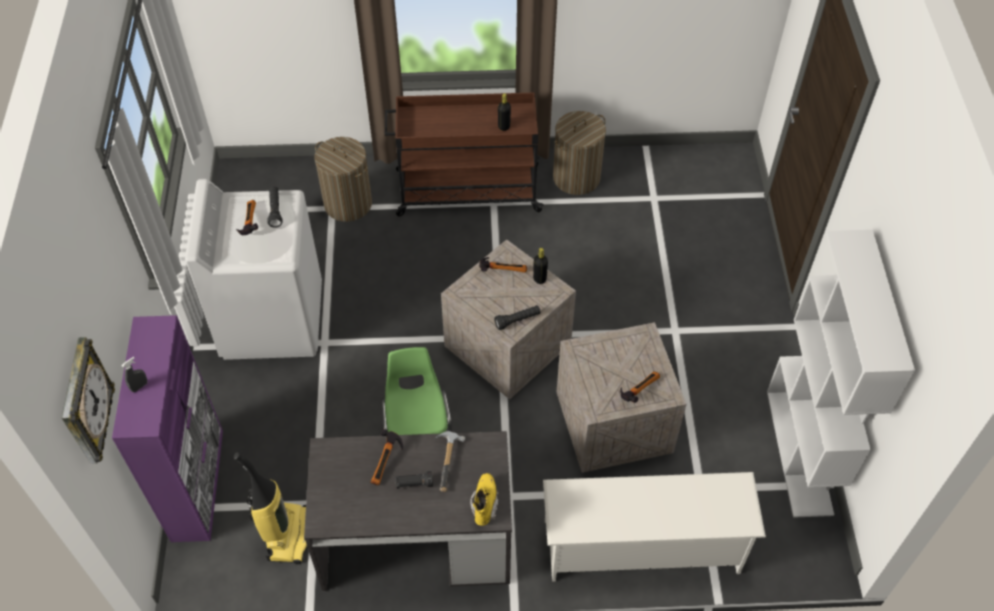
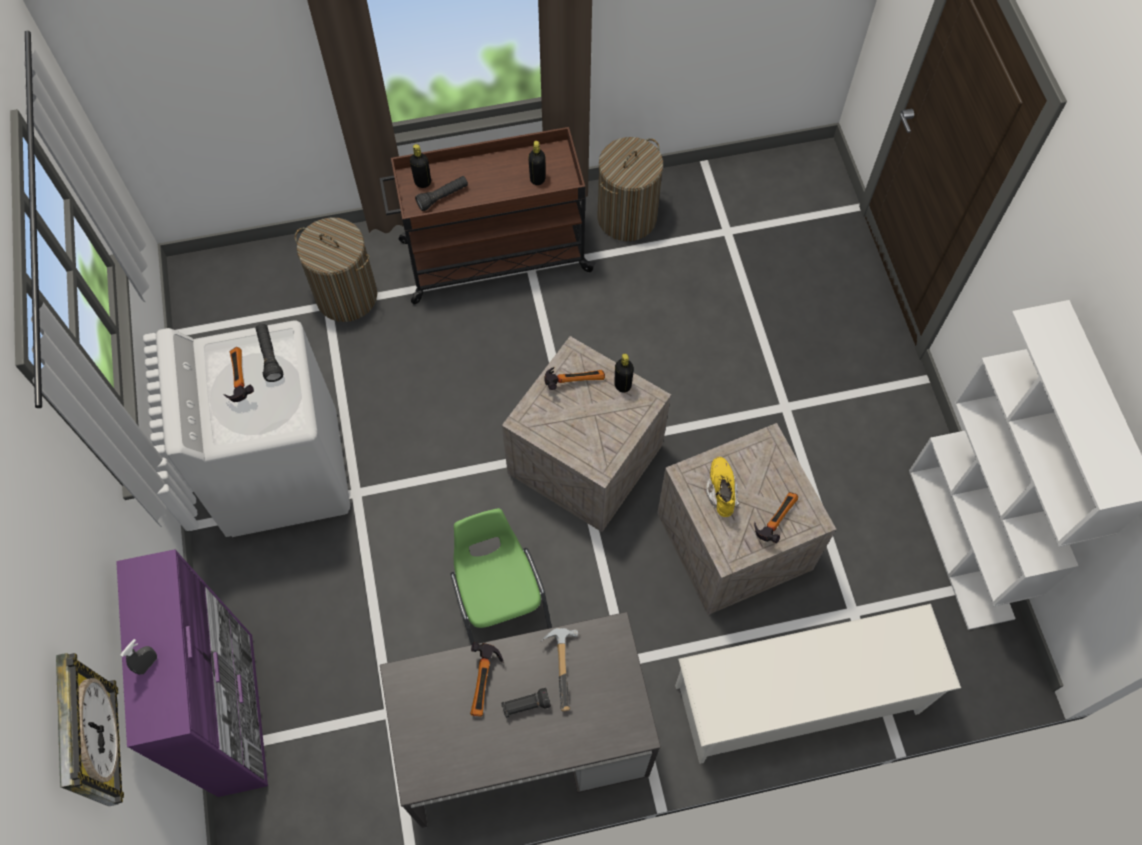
camera: 10 degrees left, 10 degrees up
(287, 534) = (363, 760): vacuum cleaner -> none
(417, 117) = (422, 182): none -> black bottle
(484, 503) = (619, 717): yellow boot -> yellow boot (721, 491)
(517, 320) = (606, 448): black flashlight -> black flashlight (443, 197)

